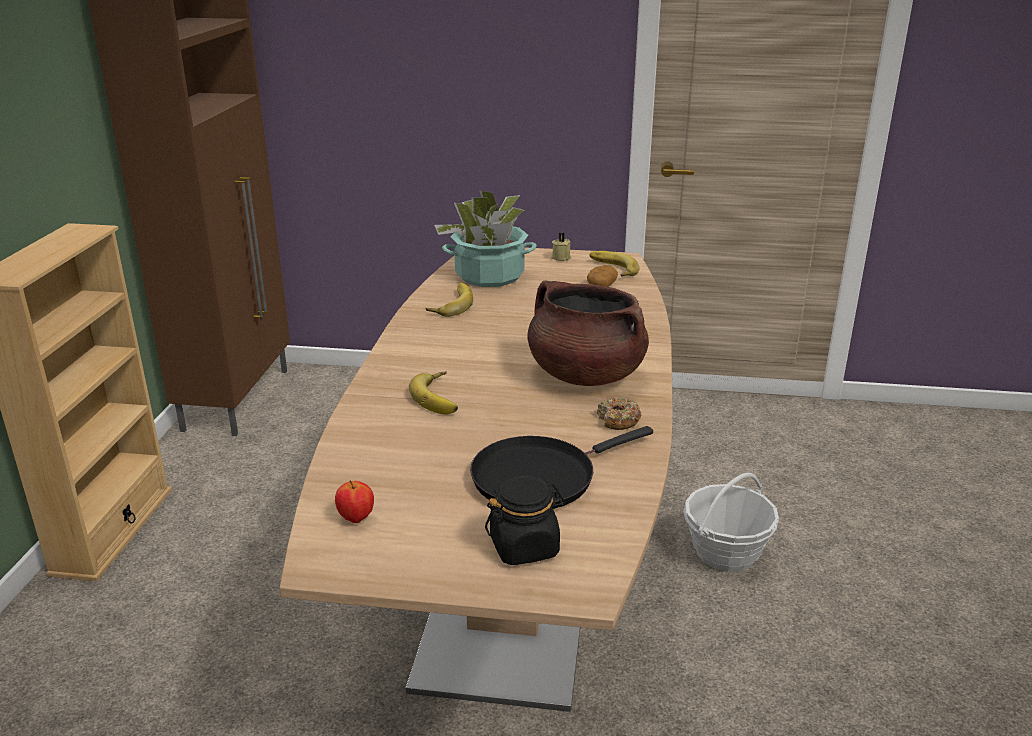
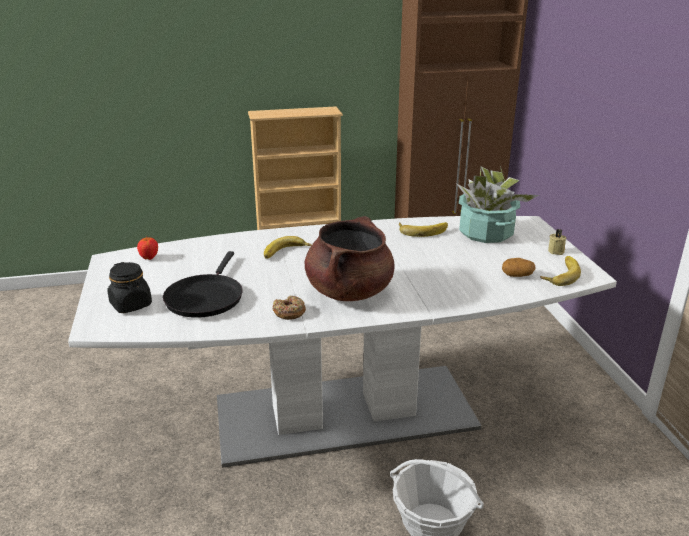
camera: 70 degrees right, 0 degrees up
(515, 570) = (343, 413): brown dining table -> white dining table
(540, 477) = (205, 297): black frying pan -> black frying pan turned 120 degrees counterclockwise

